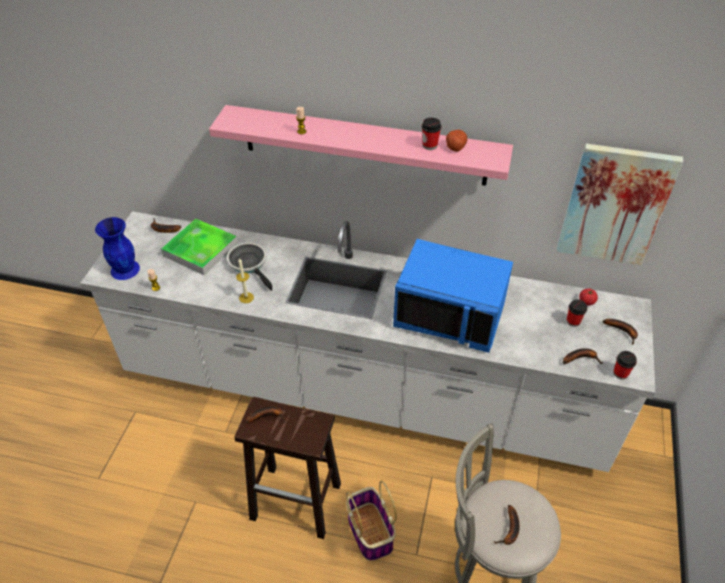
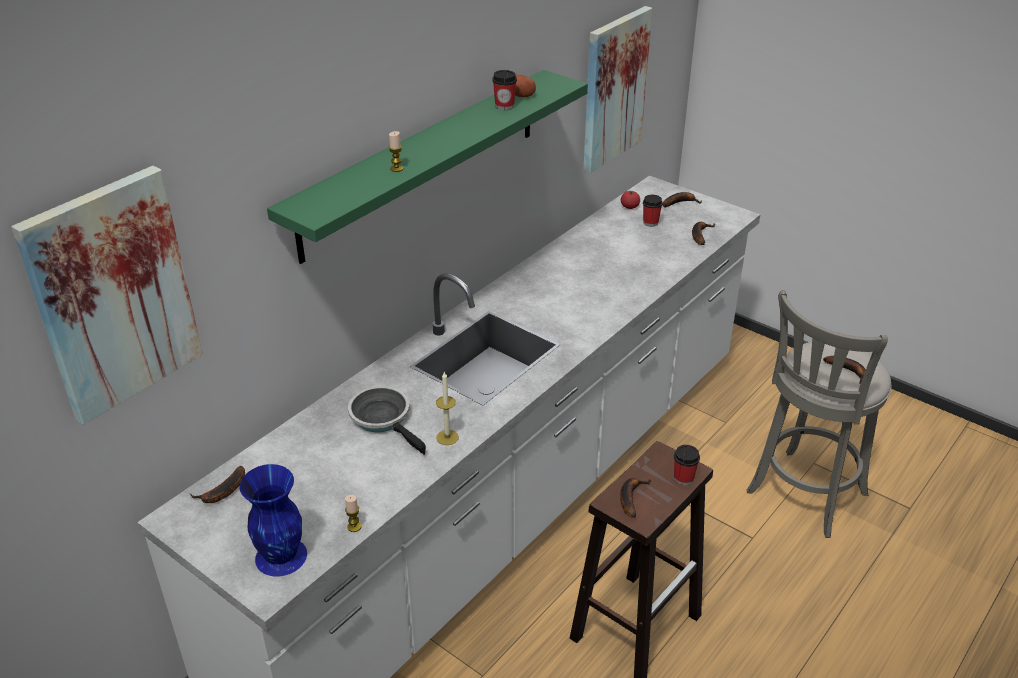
camera: 65 degrees left, 10 degrees down
(124, 95) = (113, 294): none -> picture
(200, 249) = (309, 460): tray -> none
(250, 264) = (383, 419): frying pan -> frying pan turned 60 degrees clockwise
(364, 145) = (423, 162): pink shelf -> green shelf
(369, 531) = (707, 568): basket -> none
(450, 315) = (592, 289): blue microwave -> none
(620, 373) = (729, 222): cup -> cup (683, 478)

